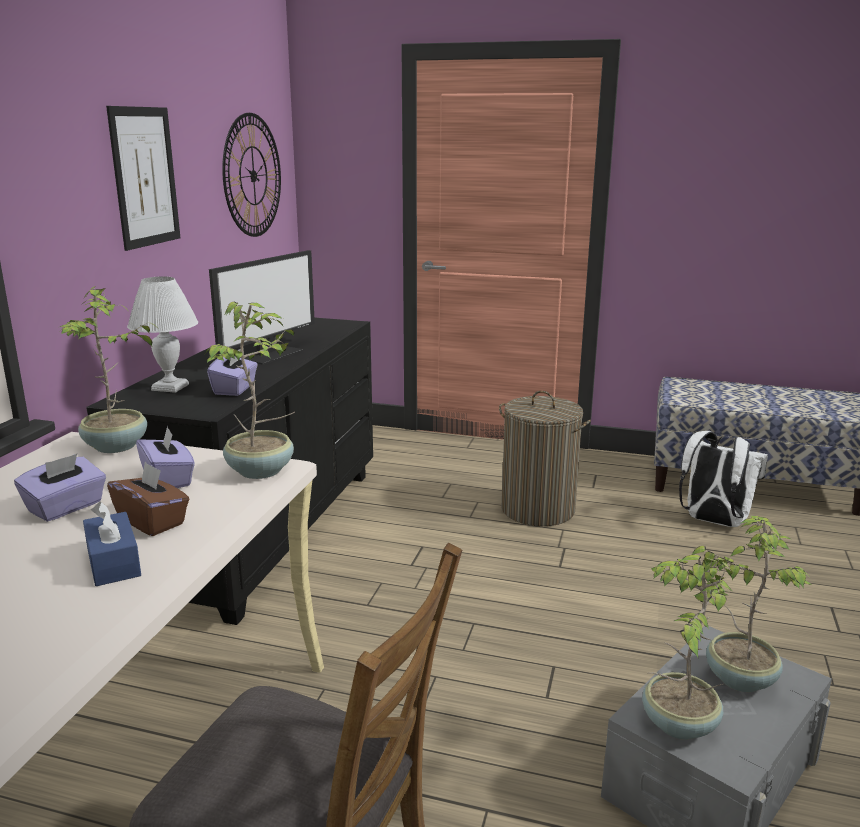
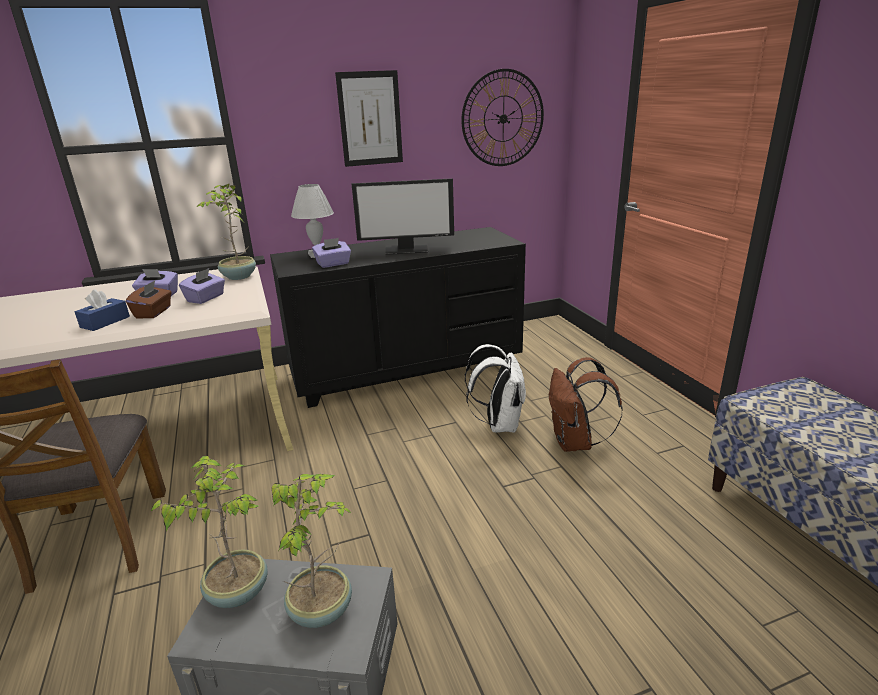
camera: 55 degrees right, 5 degrees up
(262, 471) = (234, 309): potted plant -> none
(538, 509) = (575, 443): laundry basket -> brown backpack
(713, 521) = (708, 543): white backpack -> white backpack (499, 424)

